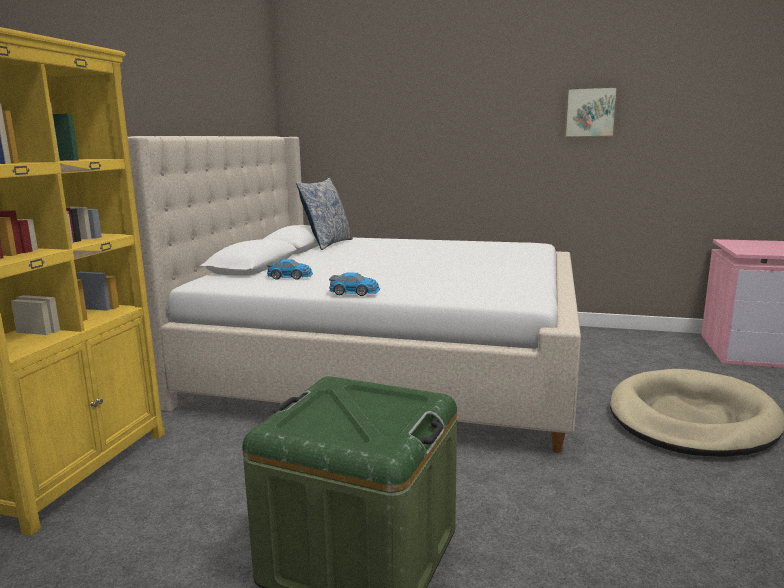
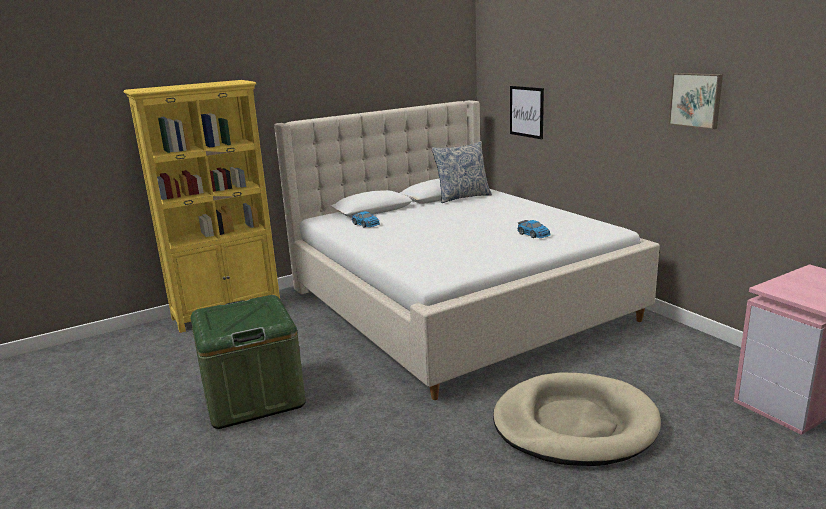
camera: 45 degrees right, 5 degrees up
(355, 292) = (362, 246): toy car -> toy car (533, 234)
(365, 145) = (526, 112): none -> picture

